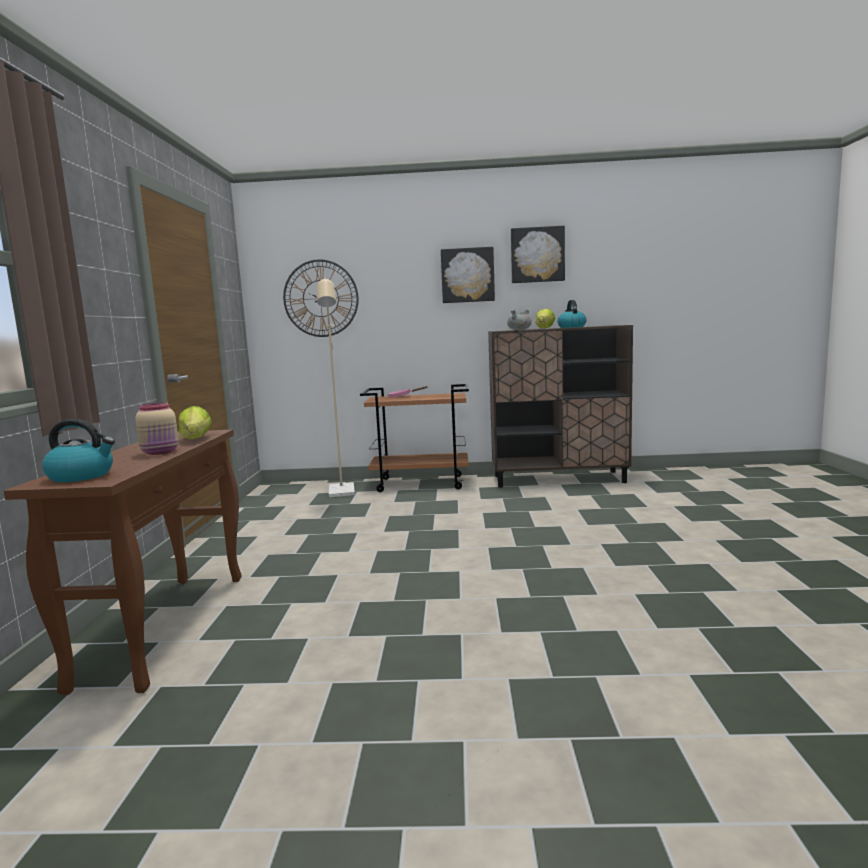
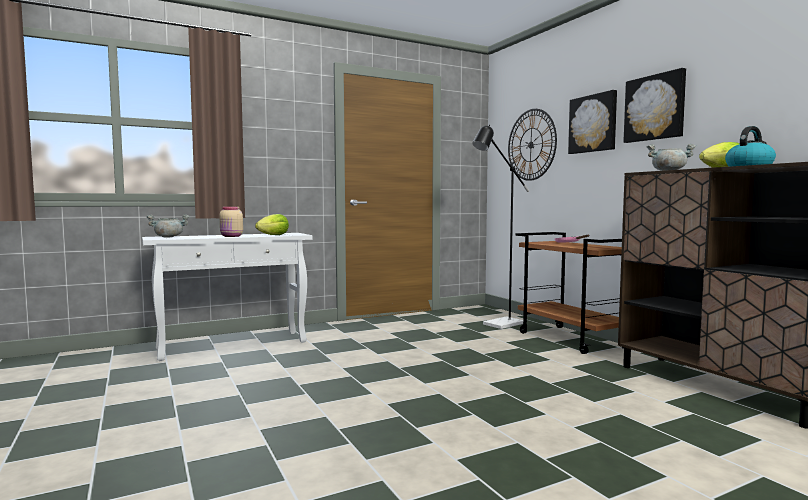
camera: 60 degrees right, 5 degrees down
(82, 476) = (169, 237): kettle -> grey cooking pot
(167, 626) = (234, 345): brown console table -> white console table
(342, 493) = (499, 325): beige floor lamp -> black floor lamp
(537, 255) = (745, 68): picture -> picture (593, 123)

